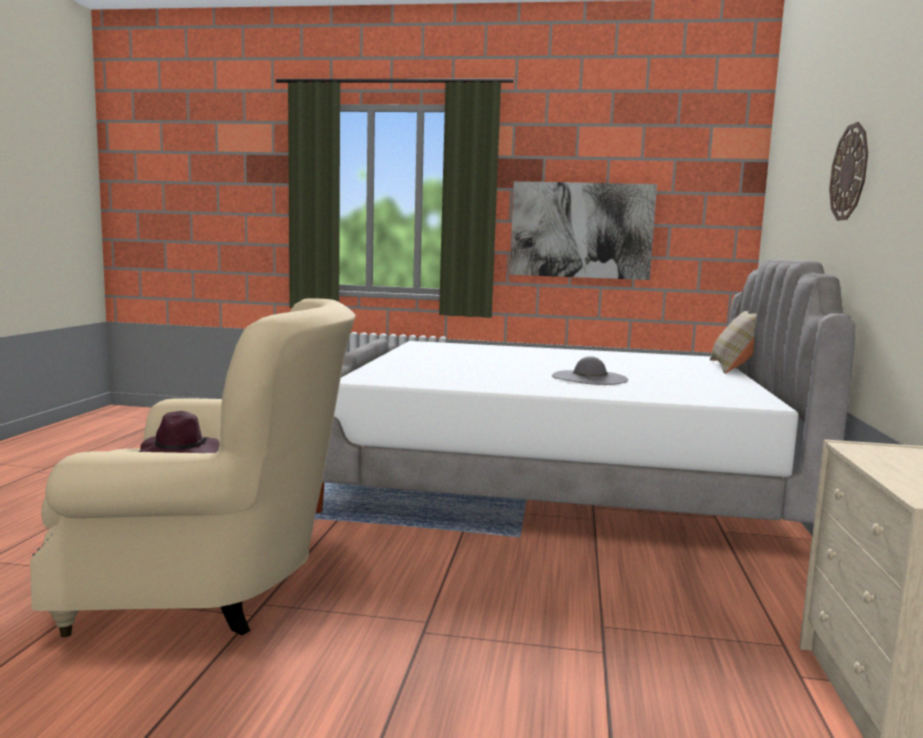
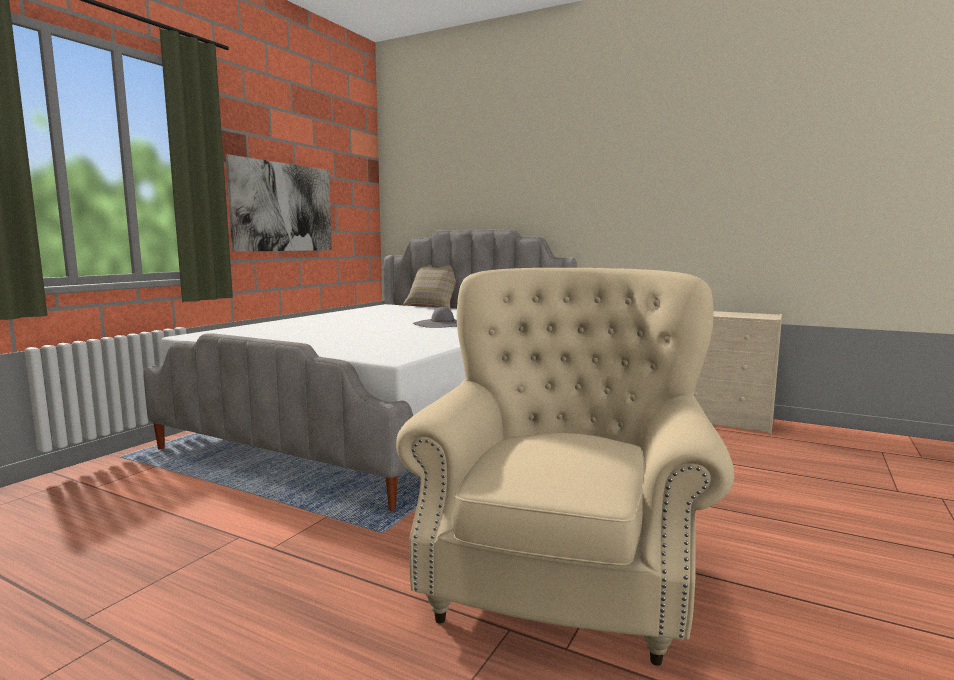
camera: 70 degrees left, 0 degrees up
(179, 452) = (539, 448): purple hat -> none
(849, 172) = (536, 177): wall clock -> none

